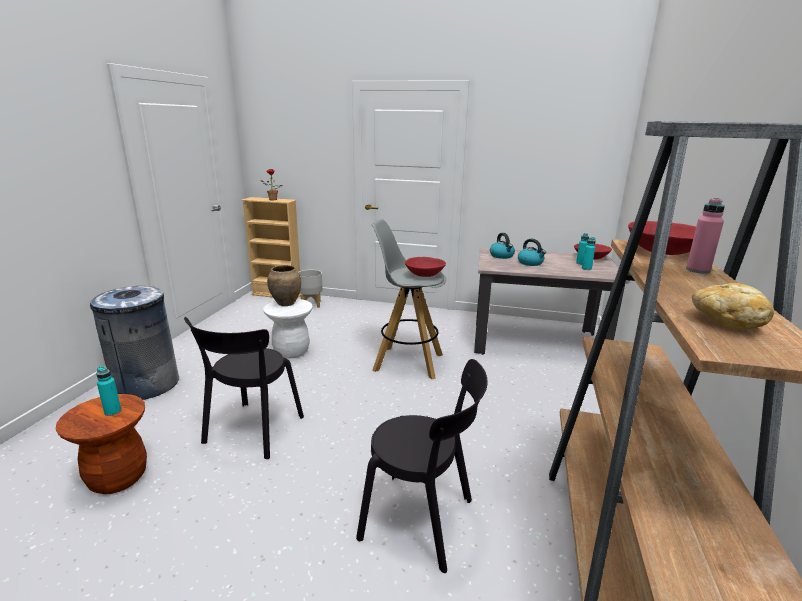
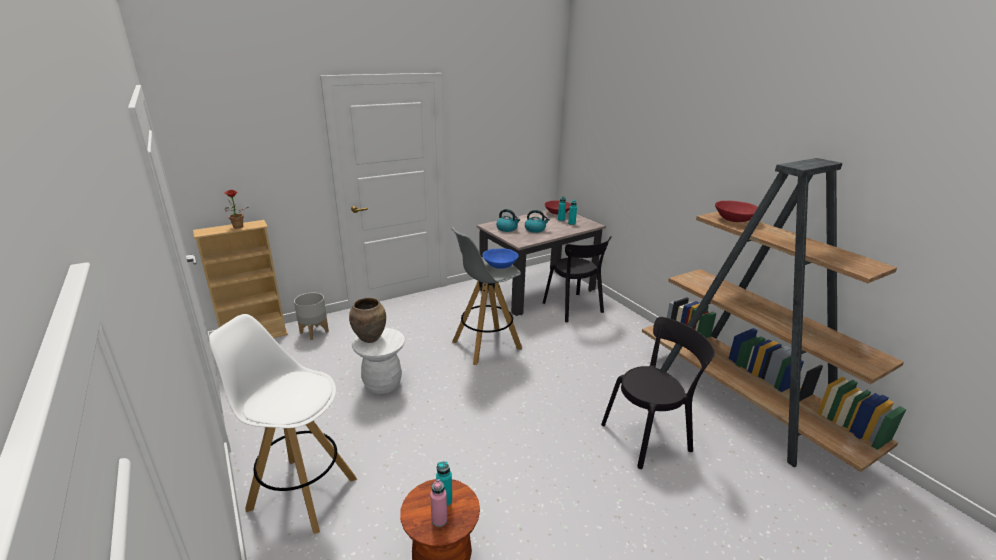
camera: 45 degrees left, 5 degrees up
(146, 385) = (301, 493): grey trash can -> white stool
(252, 432) = (474, 460): black chair -> black chair (574, 309)
(424, 274) = (500, 265): red bowl -> blue bowl
(697, 270) = (769, 229): pink bottle -> pink bottle (439, 520)
(726, 322) = (837, 257): bread -> none

